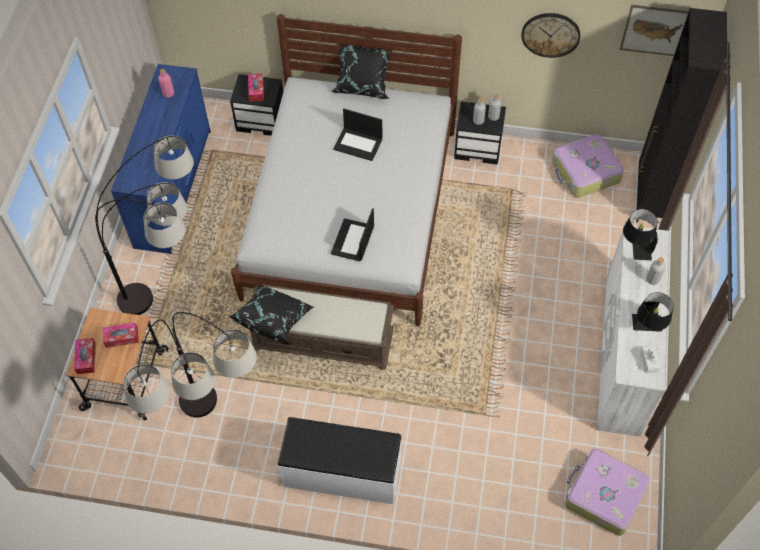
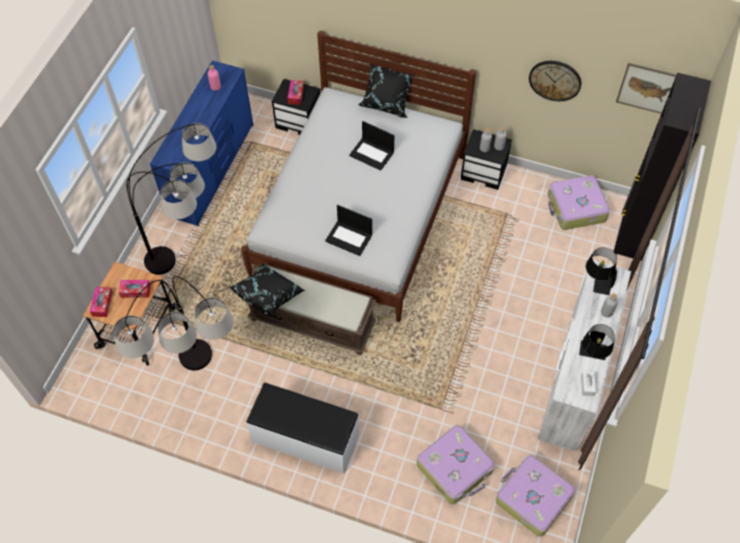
camera: 10 degrees right, 0 degrees up
(353, 241) = (349, 238): laptop -> laptop turned 90 degrees counterclockwise
(514, 477) = (455, 468): none -> suitcase

